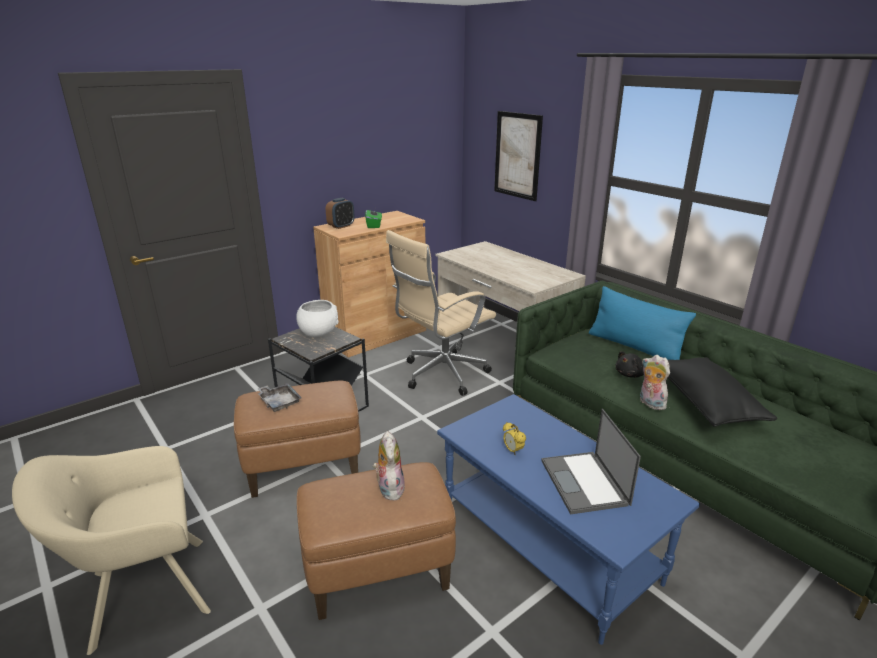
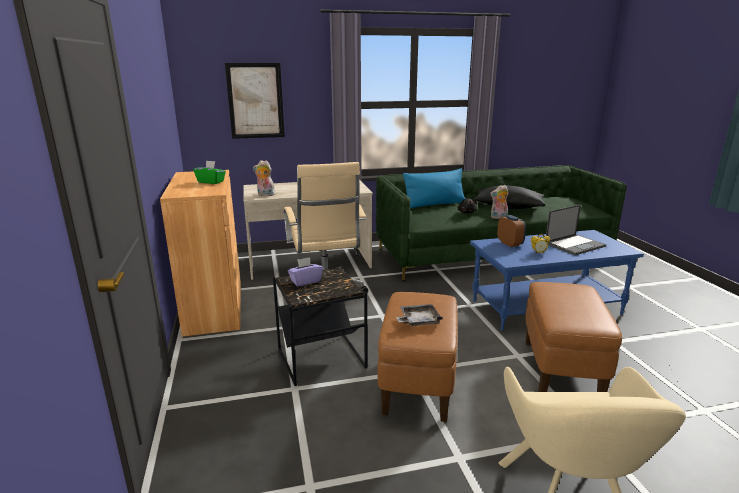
camera: 65 degrees left, 5 degrees down
(318, 332) = (305, 281): white bowl -> purple tissue box
(341, 226) = (187, 190): alarm clock -> alarm clock (510, 244)
(389, 488) = (564, 296): plush toy -> plush toy (265, 195)
(585, 483) = (575, 245): laptop -> laptop turned 45 degrees counterclockwise

